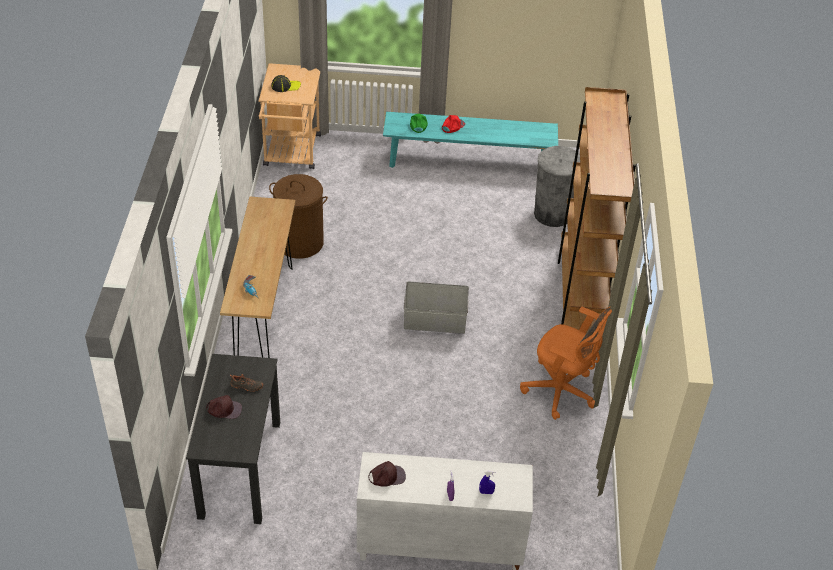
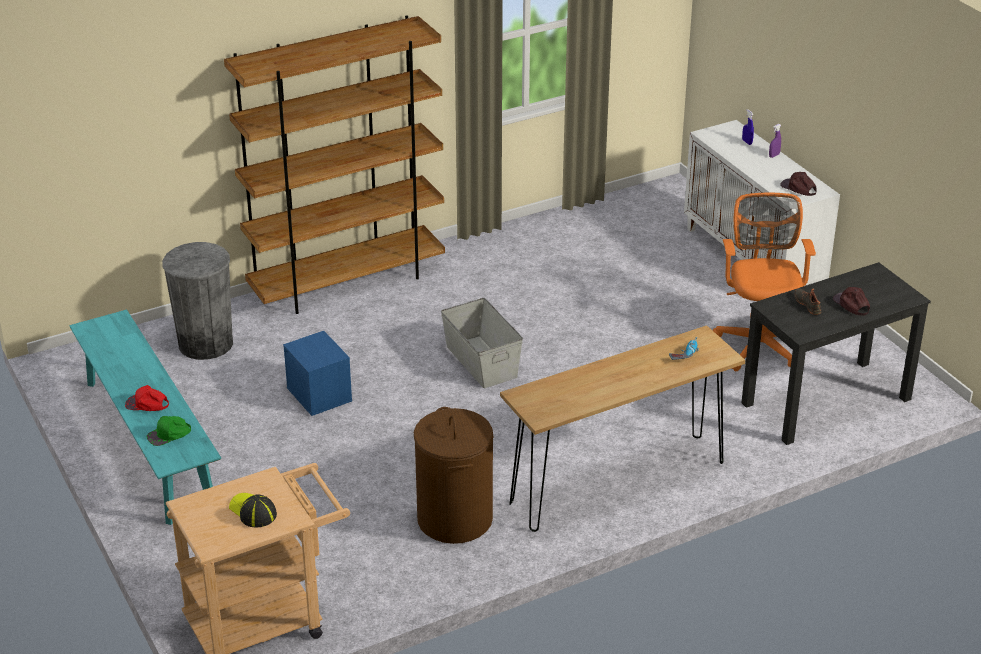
camera: 120 degrees left, 10 degrees down
(459, 239) = (320, 394): none -> blue storage box
(562, 392) = (496, 255): orange office chair -> orange office chair (759, 343)

